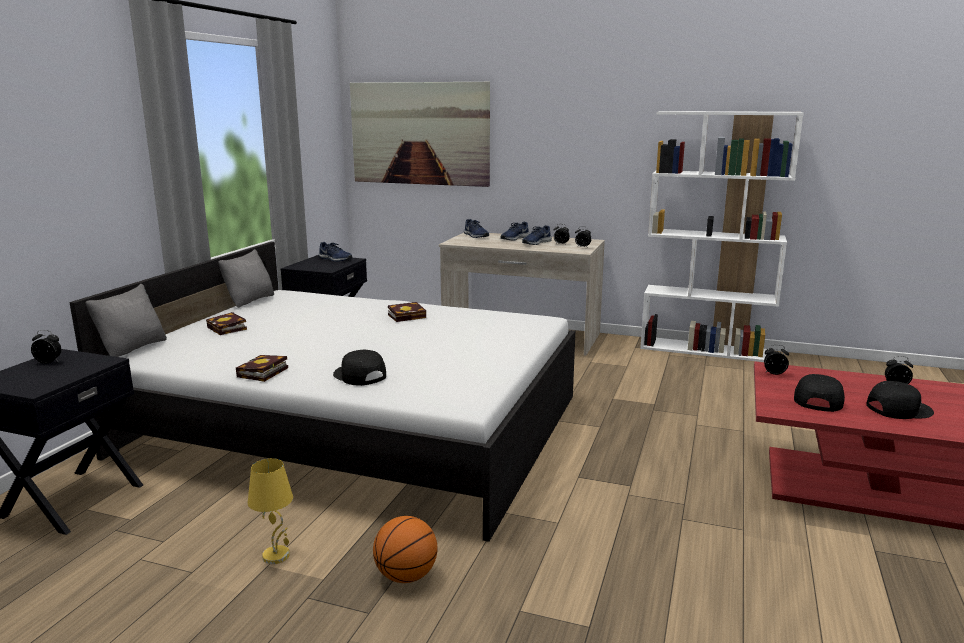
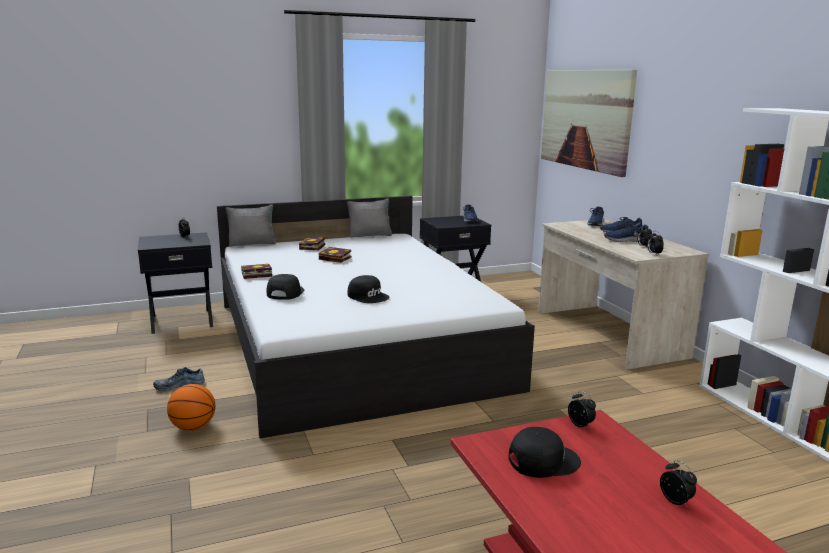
camera: 50 degrees right, 0 degrees up
(277, 556) = (179, 385): yellow table lamp -> shoe
(408, 316) = (419, 271): book -> book (336, 258)
(898, 408) = (597, 512): black cap -> black cap (368, 296)

